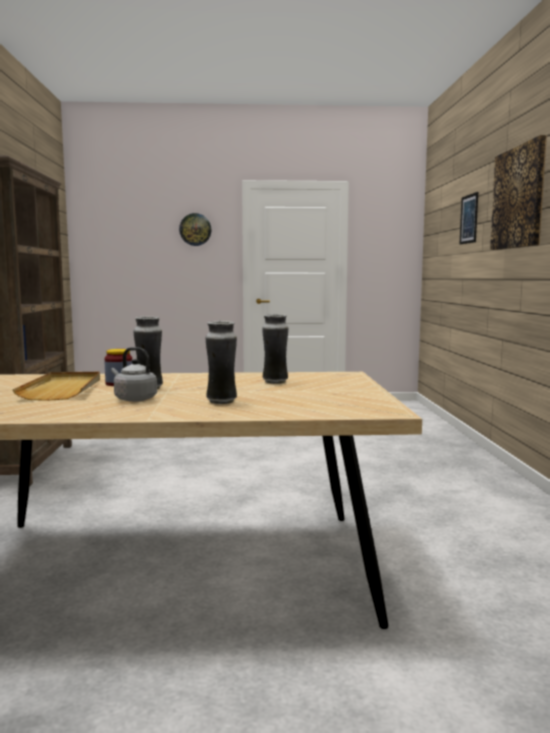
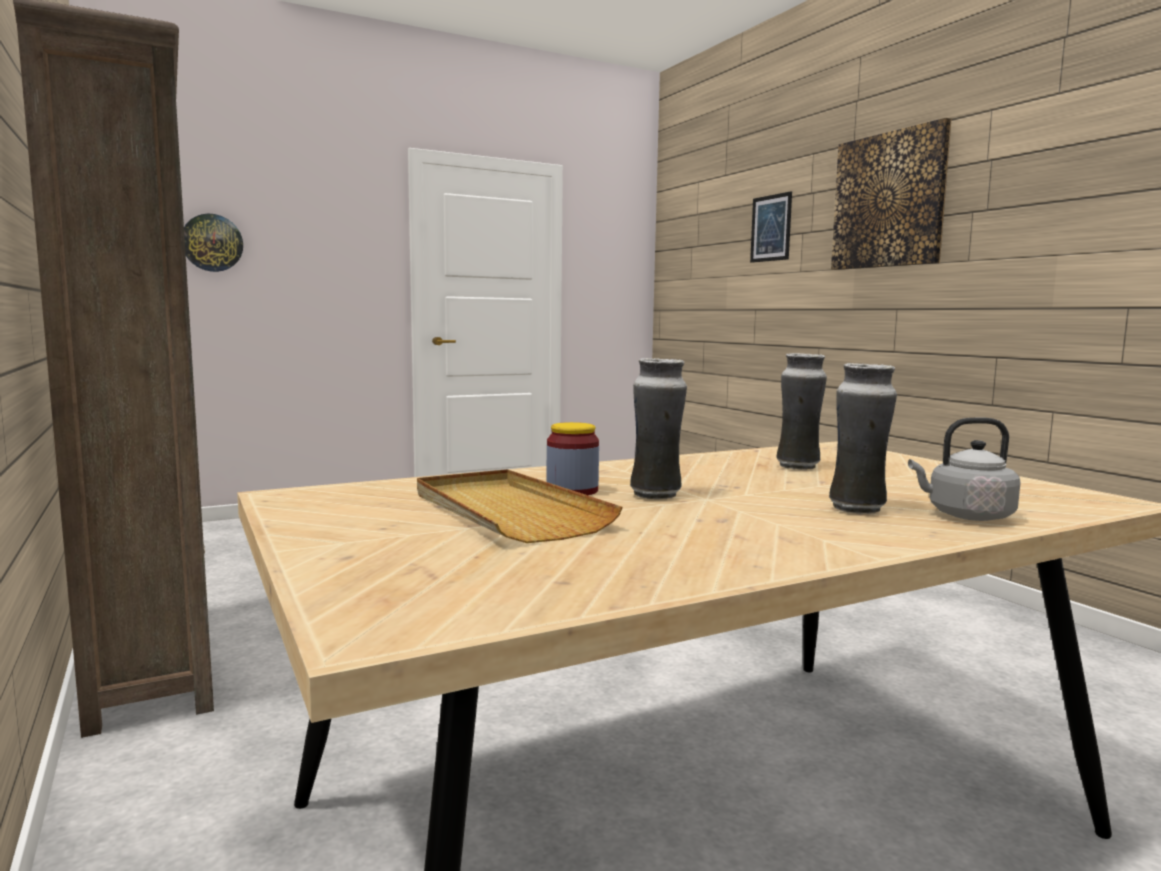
camera: 25 degrees left, 0 degrees up
(134, 399) = (707, 519): grey kettle -> grey kettle (966, 516)
(195, 229) = (333, 222): wall clock -> wall clock (212, 243)

